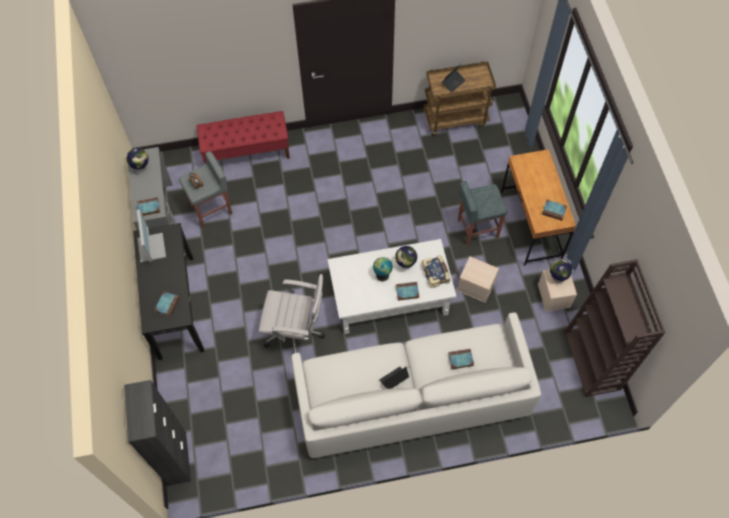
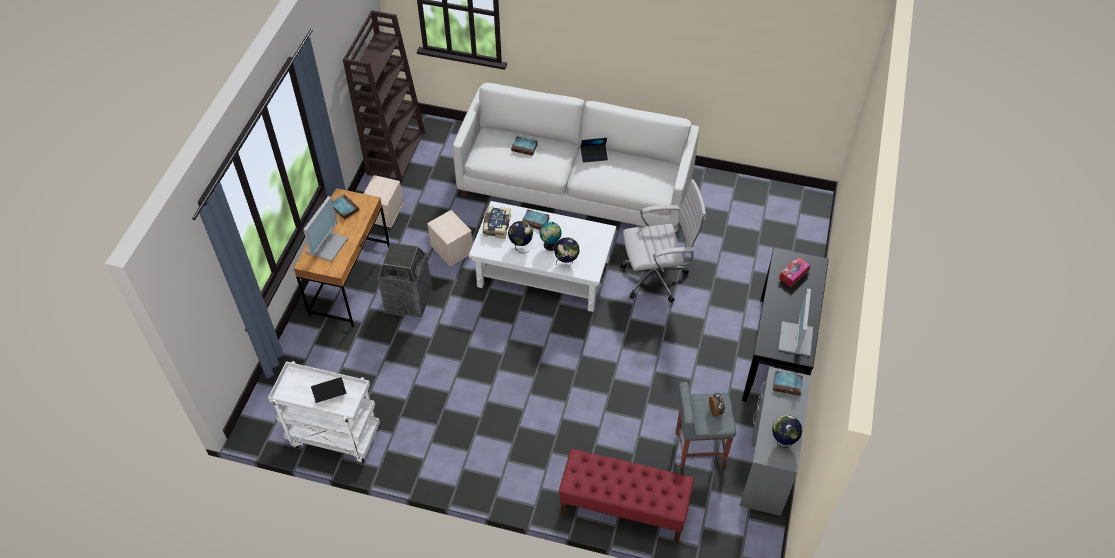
camera: 155 degrees left, 10 degrees down
(167, 304) = (793, 274): book -> tissue box
(177, 458) = (815, 222): black cabinet -> none
(297, 333) = (657, 277): white office chair -> white office chair turned 135 degrees clockwise
(455, 118) = (333, 437): brown cart -> white cart
(477, 228) = (409, 300): grey stool -> trash can
(541, 176) = (327, 244): none -> monitor
(557, 277) = (378, 194): globe -> globe (566, 262)

